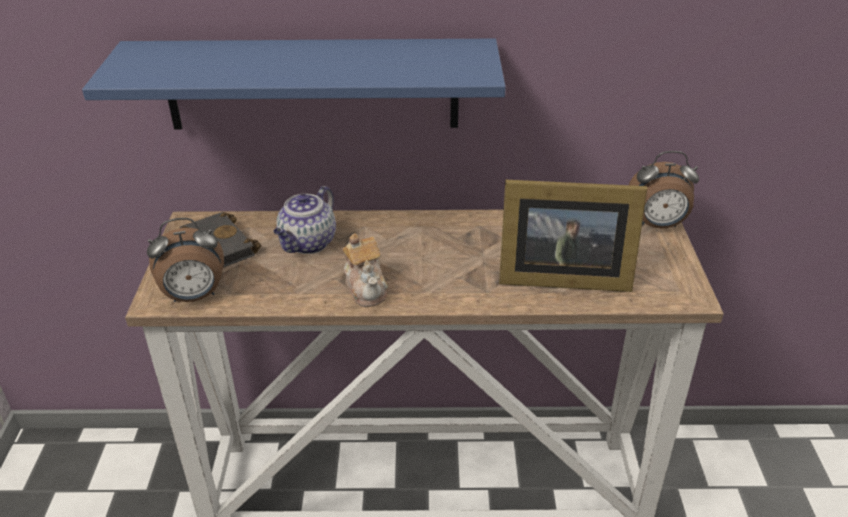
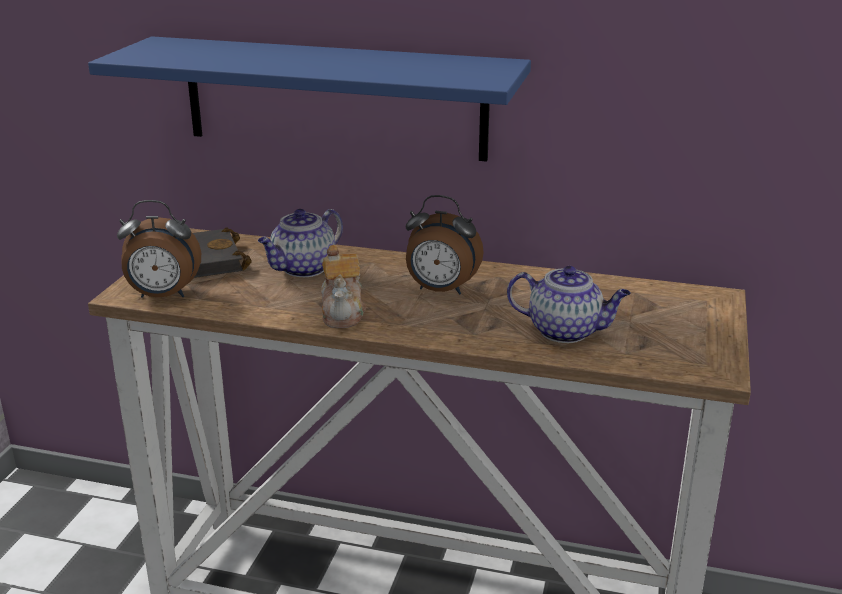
camera: 15 degrees right, 10 degrees down
(559, 276) = (566, 331): picture frame -> teapot
(657, 225) = (712, 301): alarm clock -> alarm clock (440, 290)

